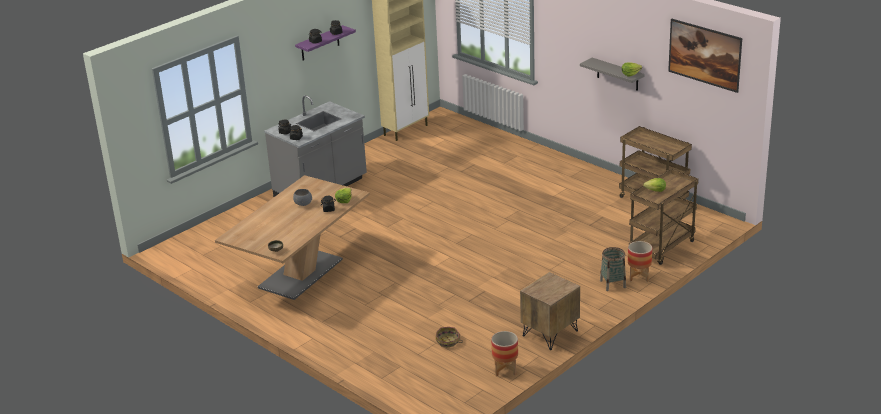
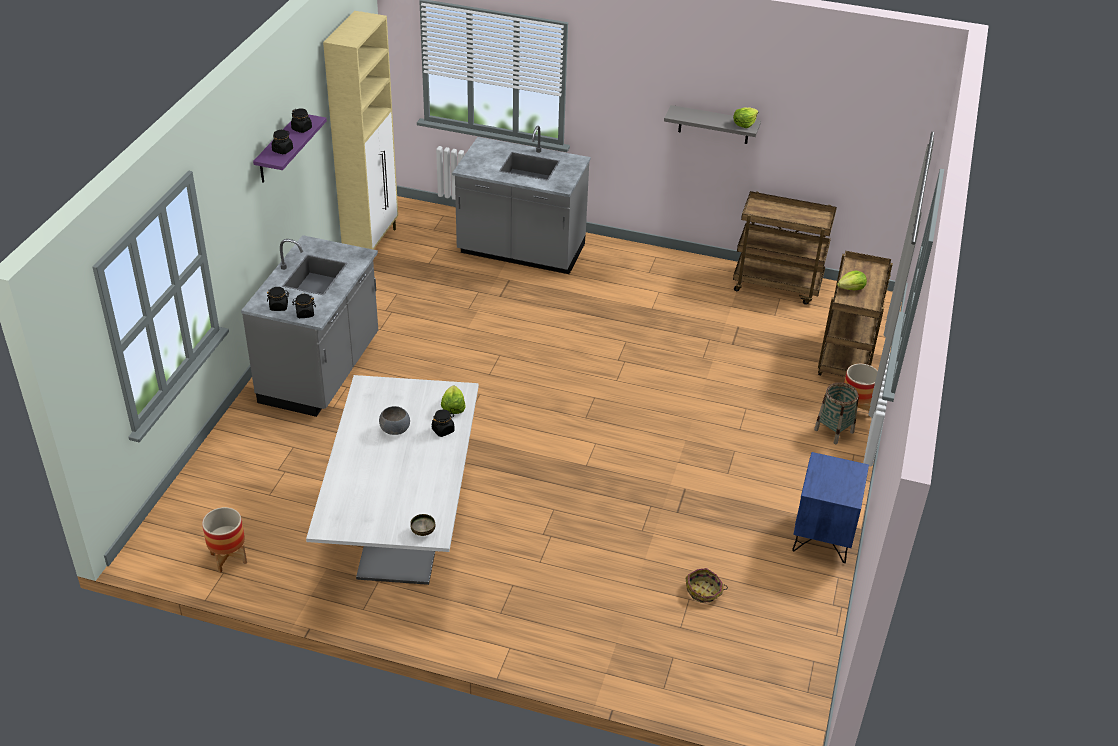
camera: 30 degrees left, 10 degrees up
(300, 273) = (403, 532): brown dining table -> white dining table
(496, 150) = (521, 251): none -> grey counter
(505, 369) = (814, 615): planter -> planter (228, 558)
(550, 334) = (823, 536): brown nightstand -> blue nightstand
(704, 68) = (863, 104): picture -> none

